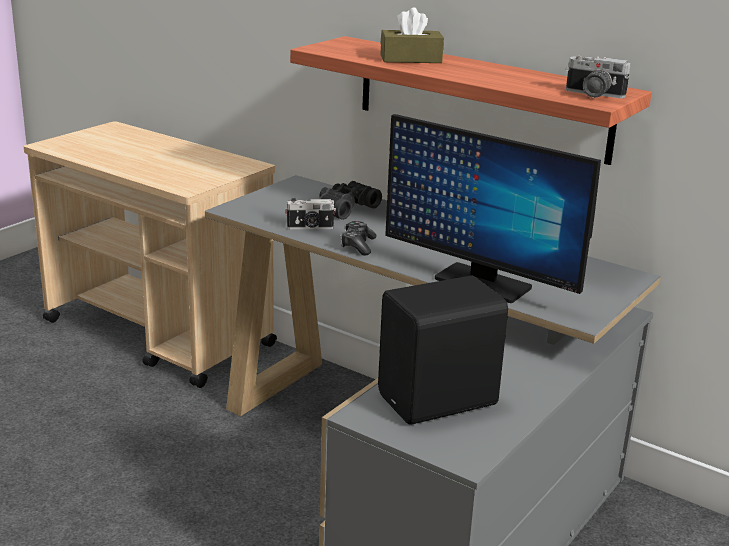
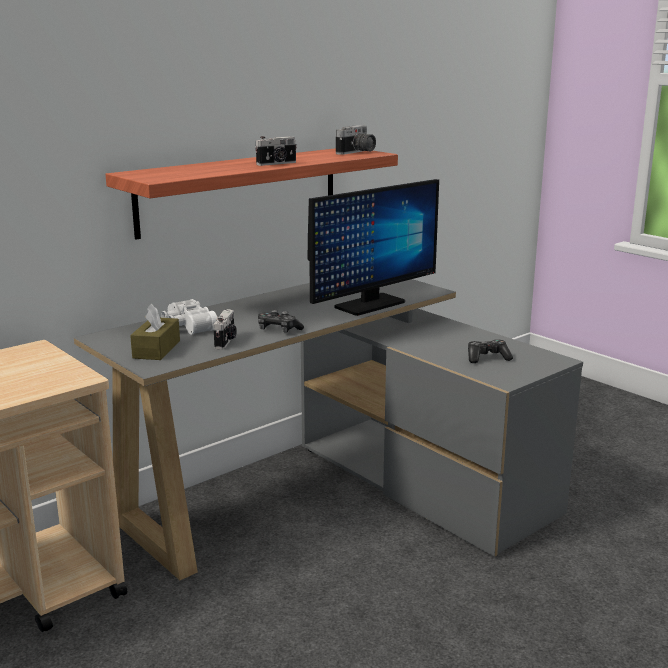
camera: 75 degrees left, 5 degrees down
(345, 208) = (186, 327): black binoculars -> white binoculars
(410, 59) = (222, 167): brown tissue box -> brown tissue box (156, 349)
(440, 401) = (487, 358): black speaker -> game controller
(455, 72) = (277, 163): none -> camera

